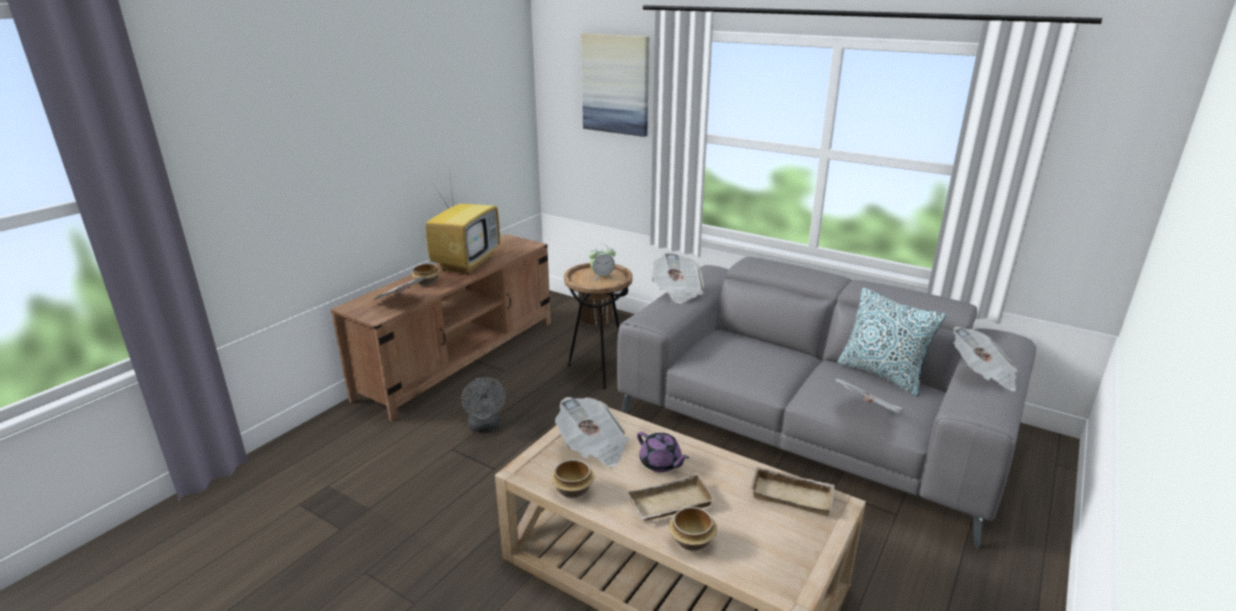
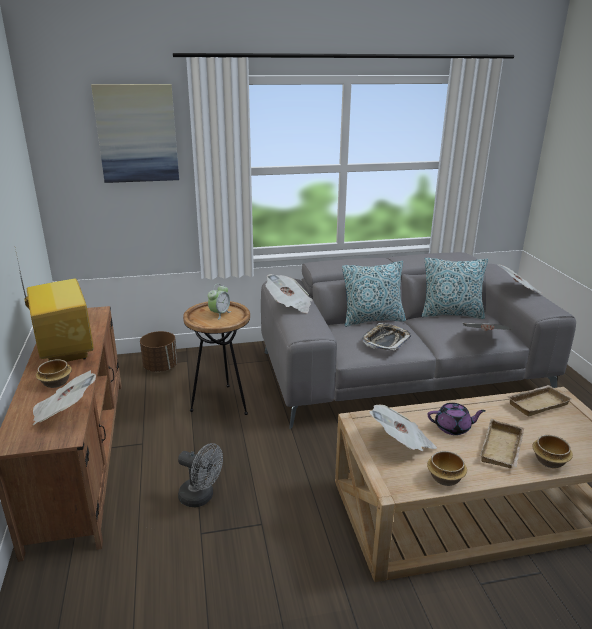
camera: 45 degrees left, 0 degrees up
(747, 365) = (385, 340): none -> tray
(776, 343) = (372, 320): none -> pillow

